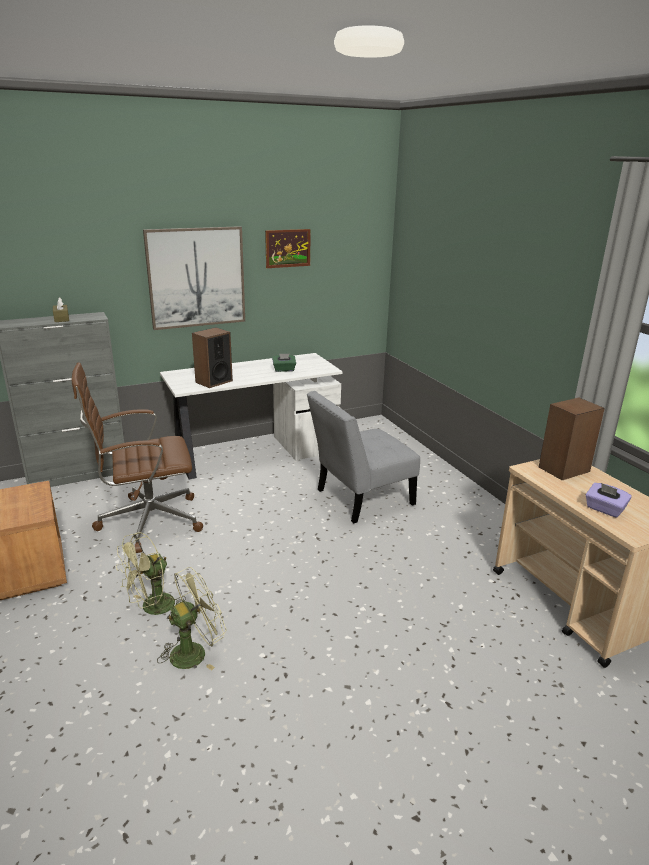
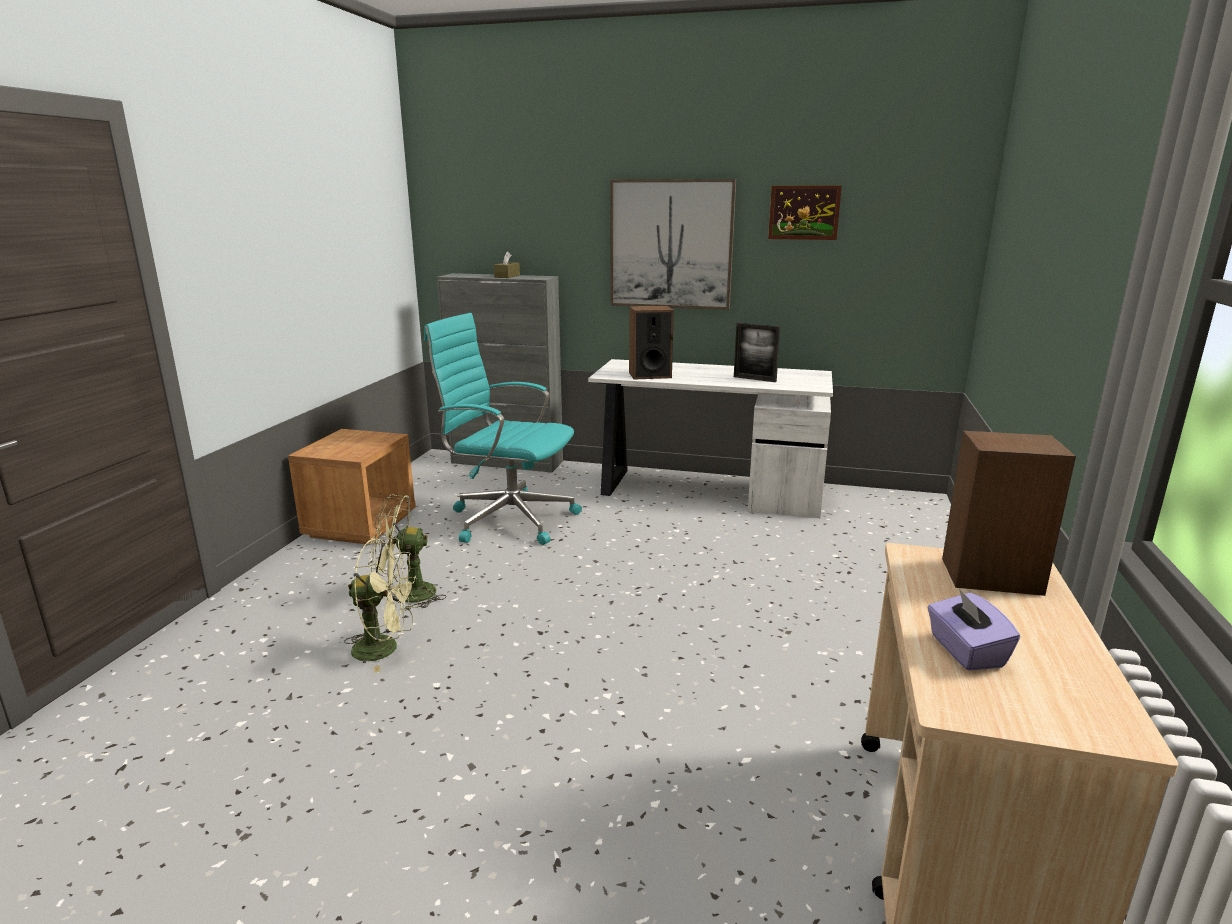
camera: 40 degrees right, 5 degrees down
(147, 521) = (509, 519): brown office chair -> turquoise office chair
(284, 370) = (754, 379): green tissue box -> picture frame
(360, 498) = (776, 577): grey chair -> none

